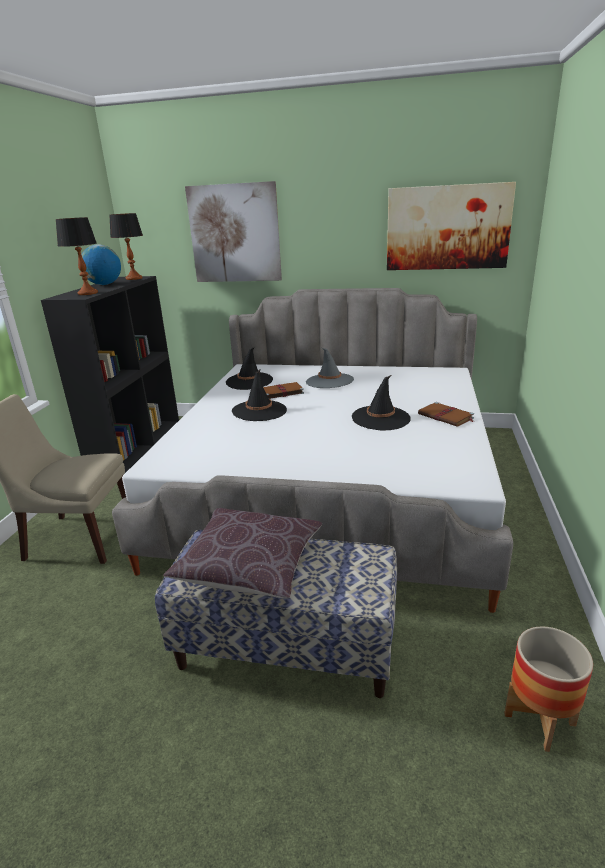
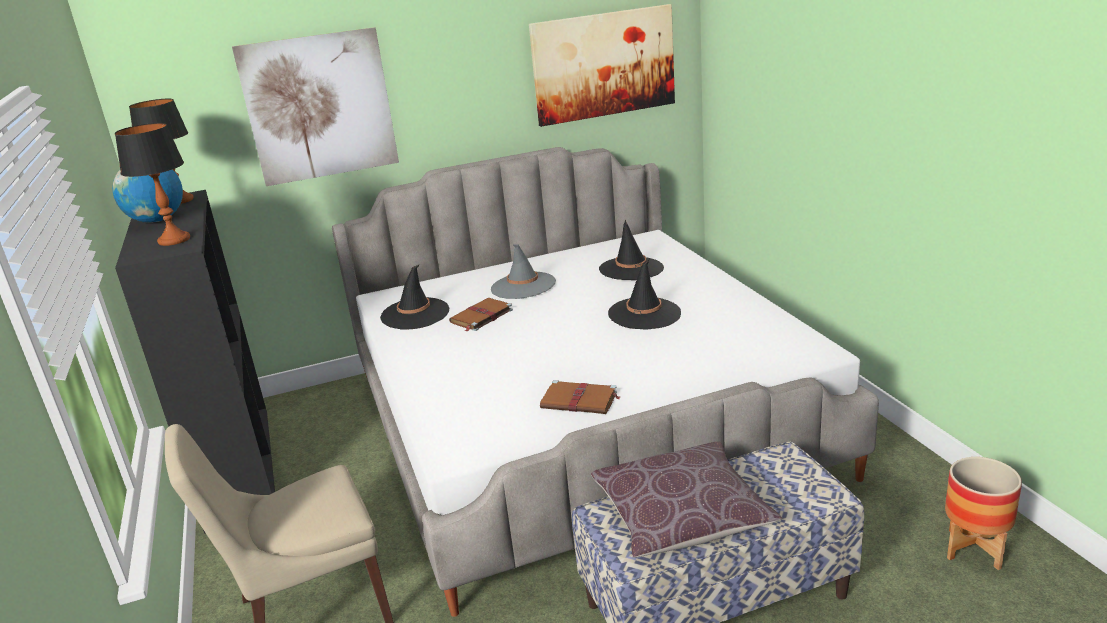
camera: 30 degrees left, 0 degrees up
(259, 411) = (488, 347): black hat -> black hat (631, 269)
(446, 416) = (709, 292): brown book -> brown book (580, 400)

